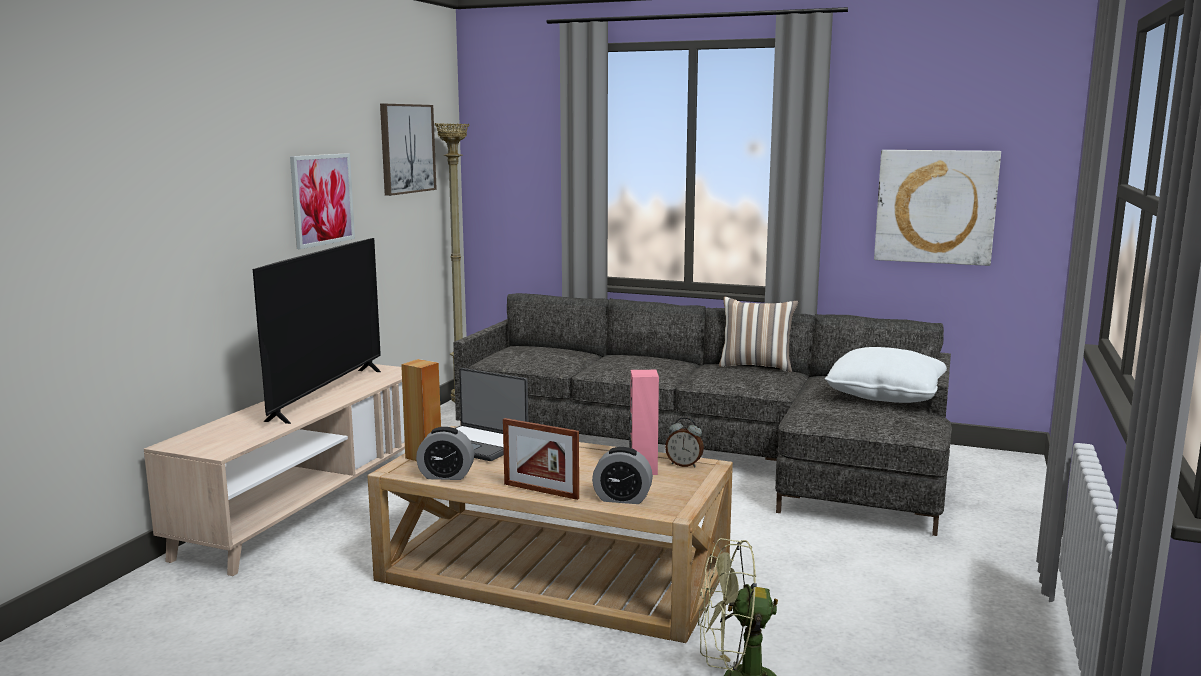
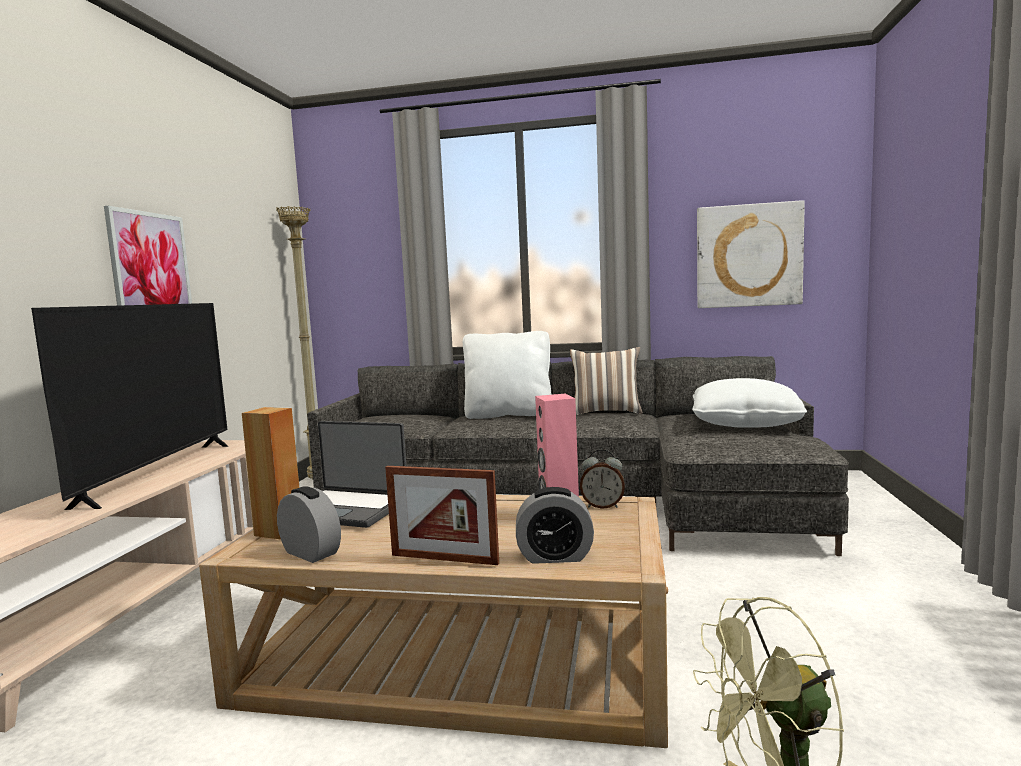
camera: 10 degrees left, 5 degrees down
(406, 148) = (248, 227): picture -> none
(446, 476) = (310, 553): alarm clock -> alarm clock turned 135 degrees counterclockwise
(654, 359) = (509, 415): none -> white pillow

